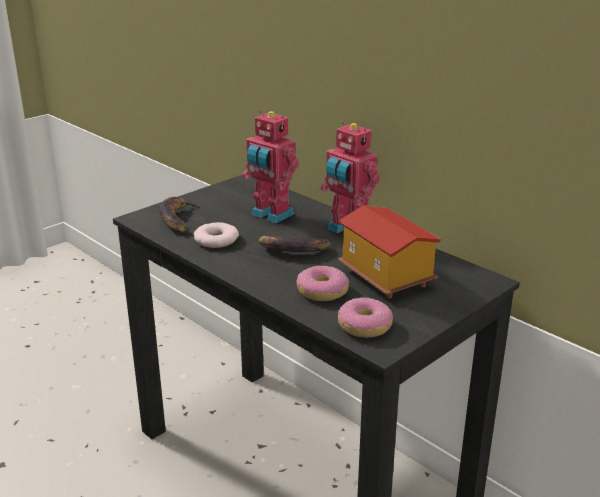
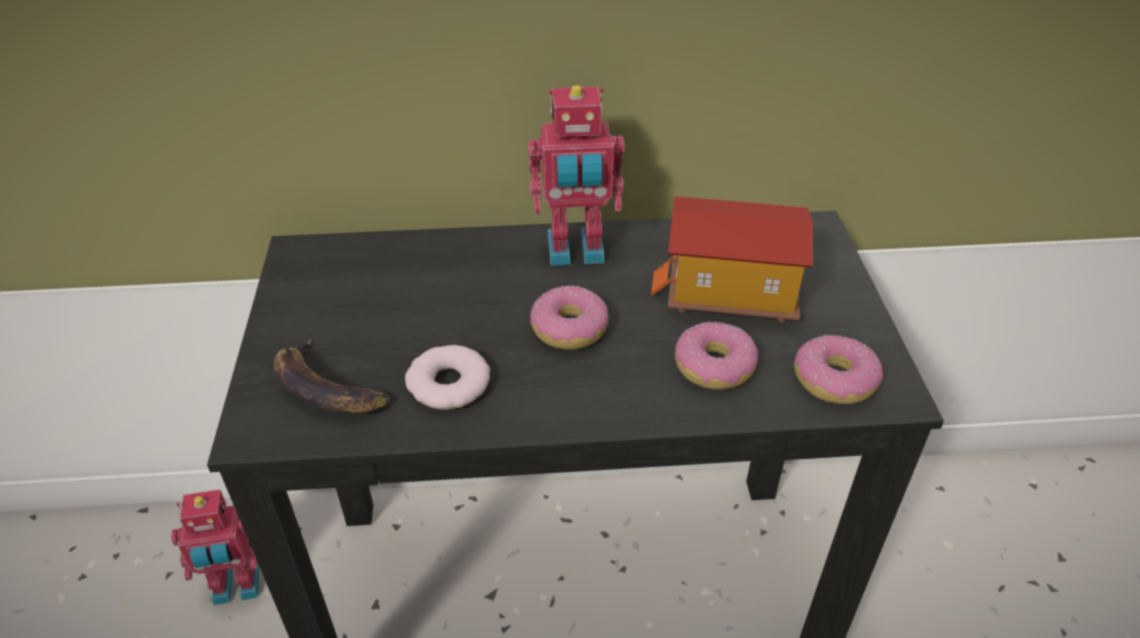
camera: 50 degrees left, 15 degrees up
(271, 215) = (443, 290): toy robot -> toy robot (236, 588)
(291, 250) = (570, 328): banana -> donut

